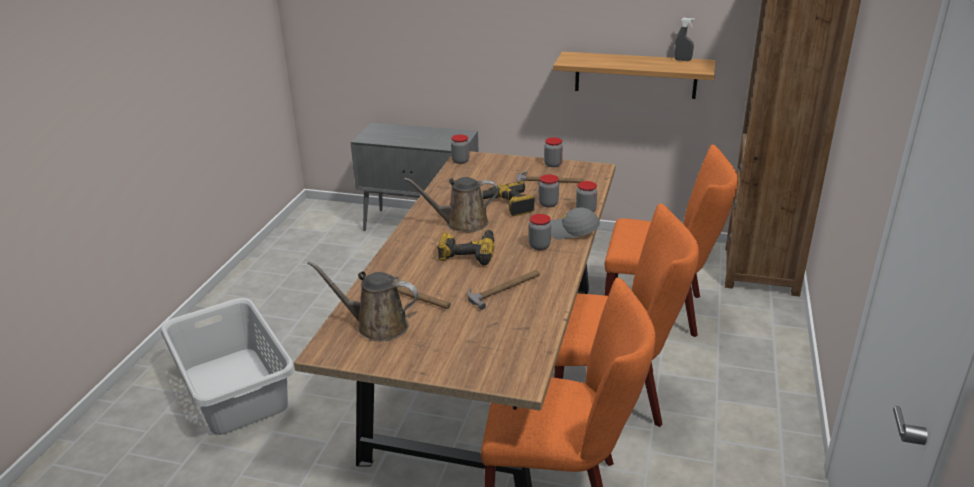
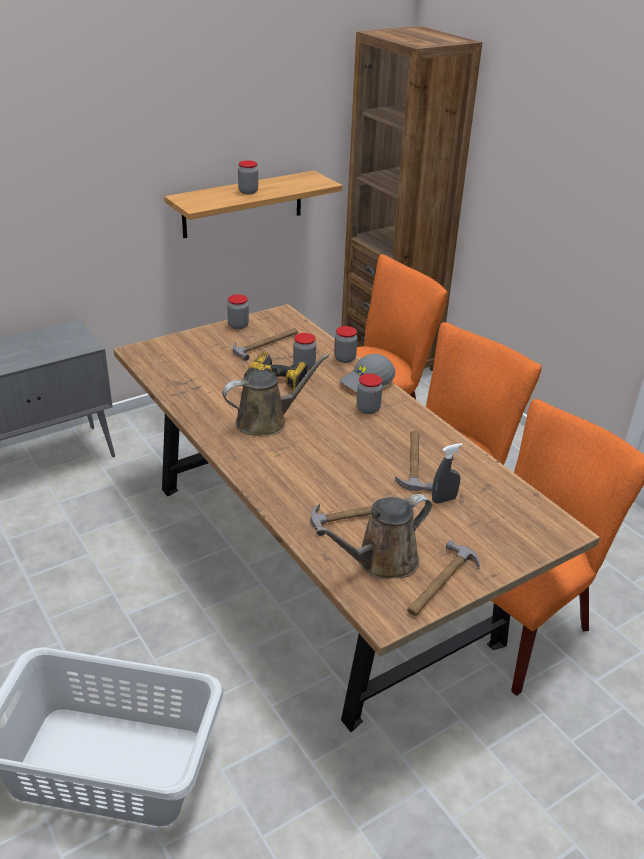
camera: 50 degrees left, 5 degrees up
(384, 356) = (440, 583): none -> hammer
(460, 161) = (143, 358): jar -> jar (248, 191)
(462, 223) = (266, 421): brown watering can -> brown watering can turned 150 degrees counterclockwise
(467, 253) = (325, 447): power drill -> none
(682, 60) = (290, 177): grey spray bottle -> grey spray bottle (444, 499)

